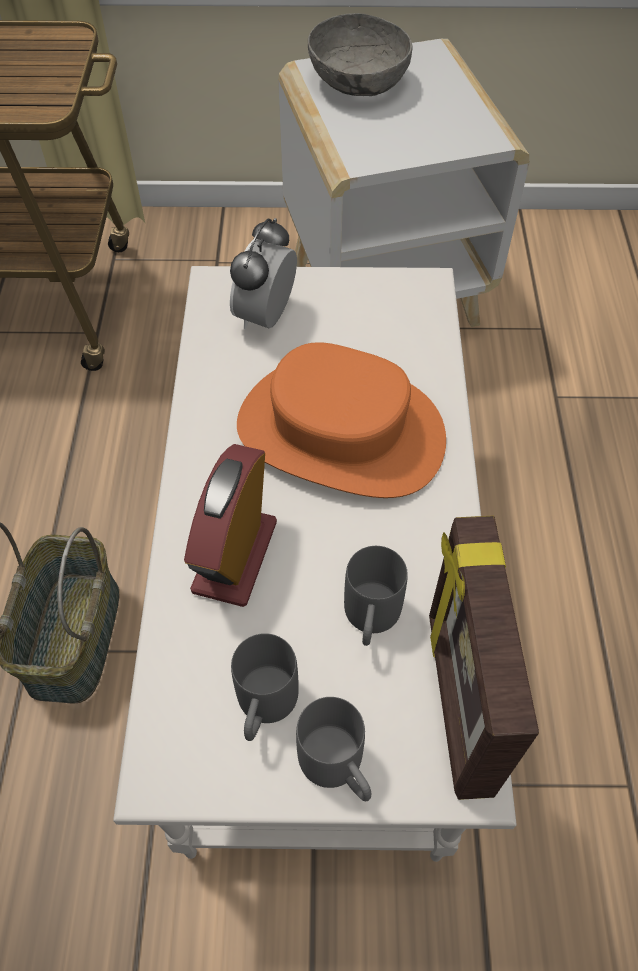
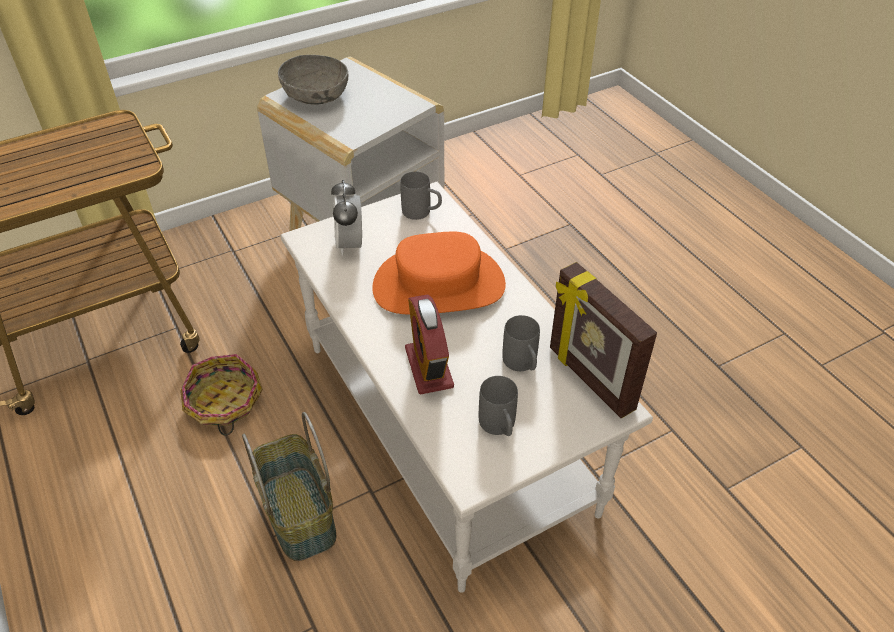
camera: 30 degrees left, 10 degrees down
(86, 451) = (224, 403): none -> basket
(338, 769) = (556, 435): grey mug -> grey mug (422, 213)

